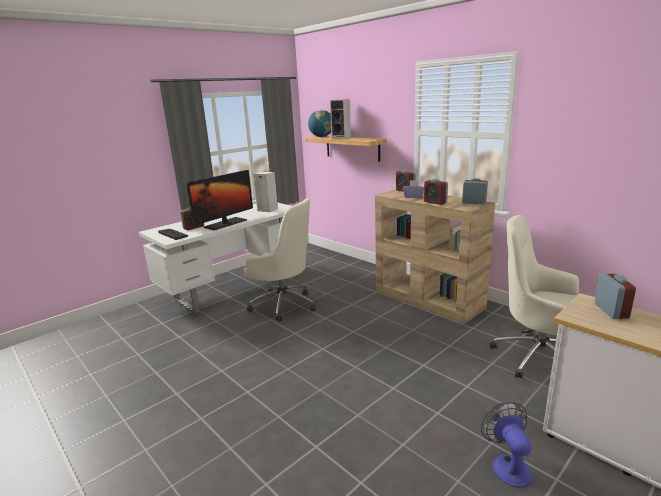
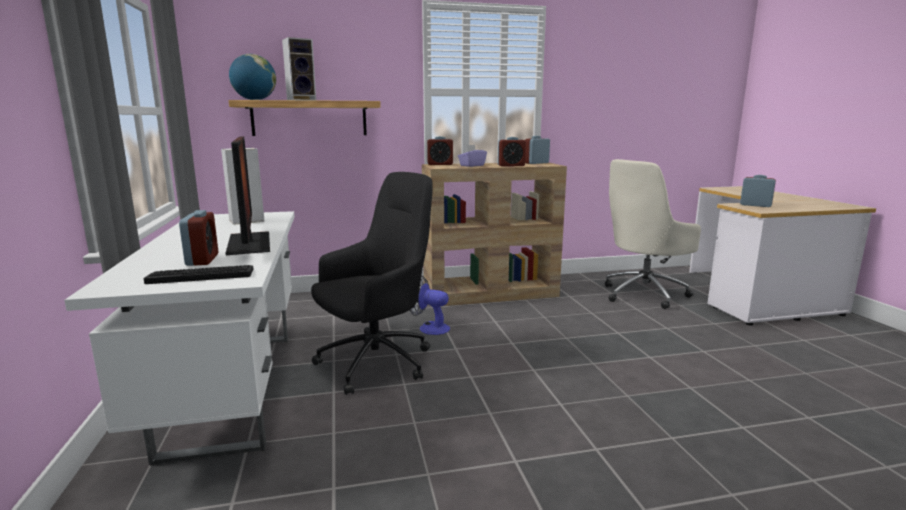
camera: 60 degrees left, 5 degrees down
(284, 305) = (376, 364): beige office chair -> black office chair
(507, 464) = (785, 349): fan -> fan (429, 328)

